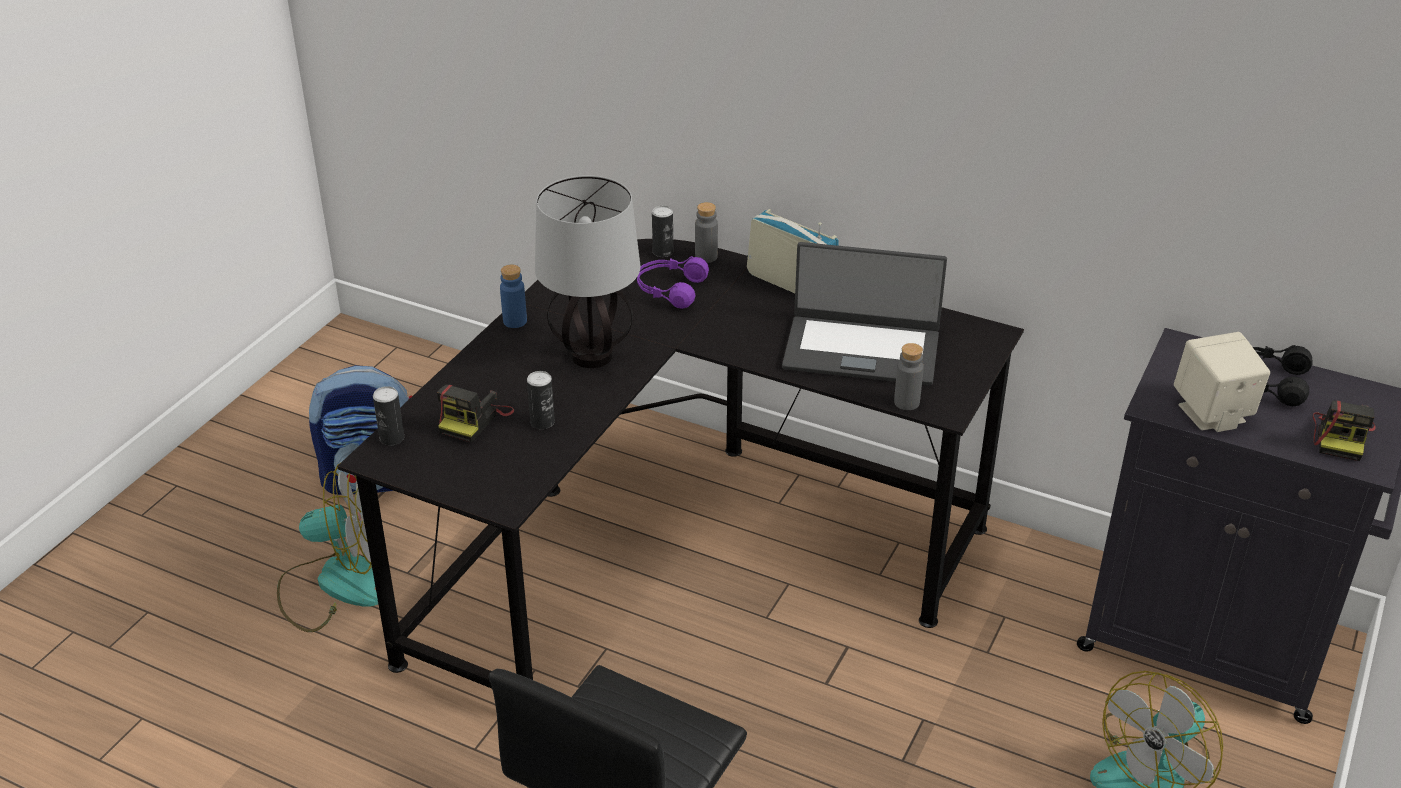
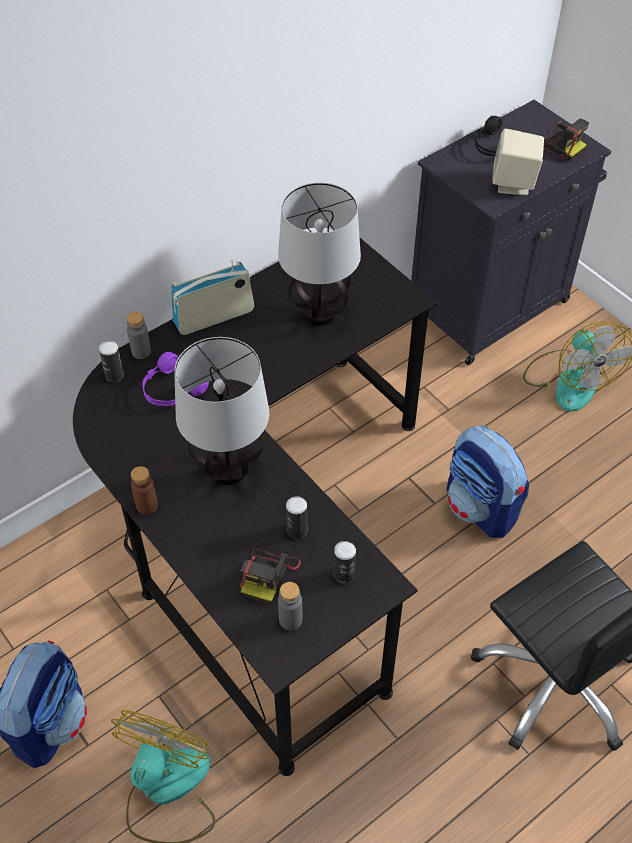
camera: 65 degrees left, 15 degrees up
(392, 438) = (260, 642): can -> can (344, 574)
(474, 420) = (268, 575): camera -> camera turned 60 degrees clockwise
(515, 321) = (147, 505): blue bottle -> brown bottle
(850, 732) = (481, 508): none -> backpack
(861, 349) = (318, 313): laptop -> table lamp
(906, 402) = (391, 315): grey bottle -> grey bottle (290, 620)

